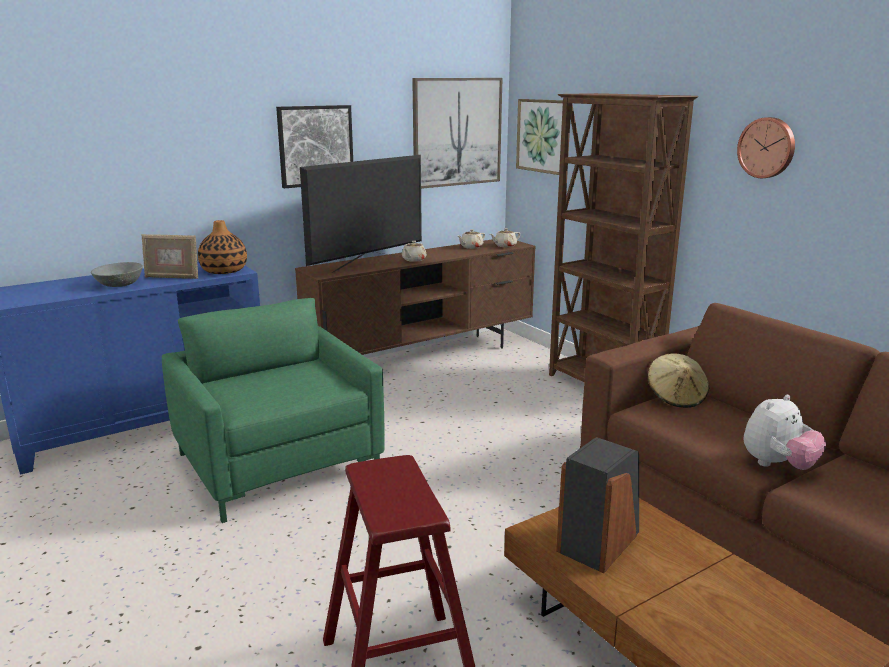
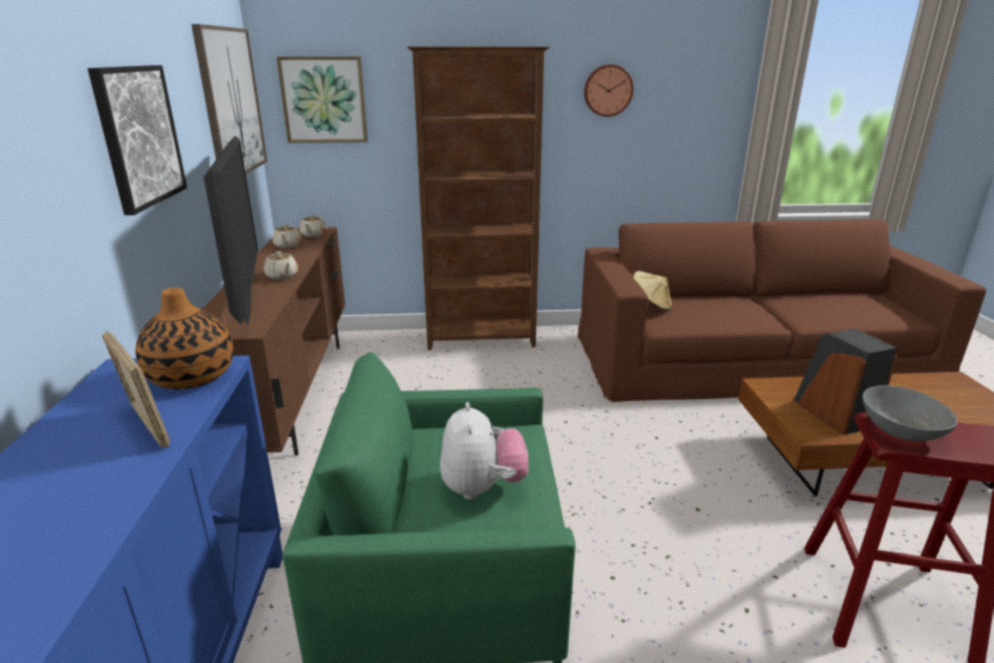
camera: 60 degrees left, 5 degrees up
(119, 284) = (90, 492): grey bowl -> grey bowl (899, 430)
(172, 277) = (145, 426): picture frame -> picture frame turned 75 degrees counterclockwise
(777, 465) = (771, 316): plush toy -> plush toy (482, 487)

